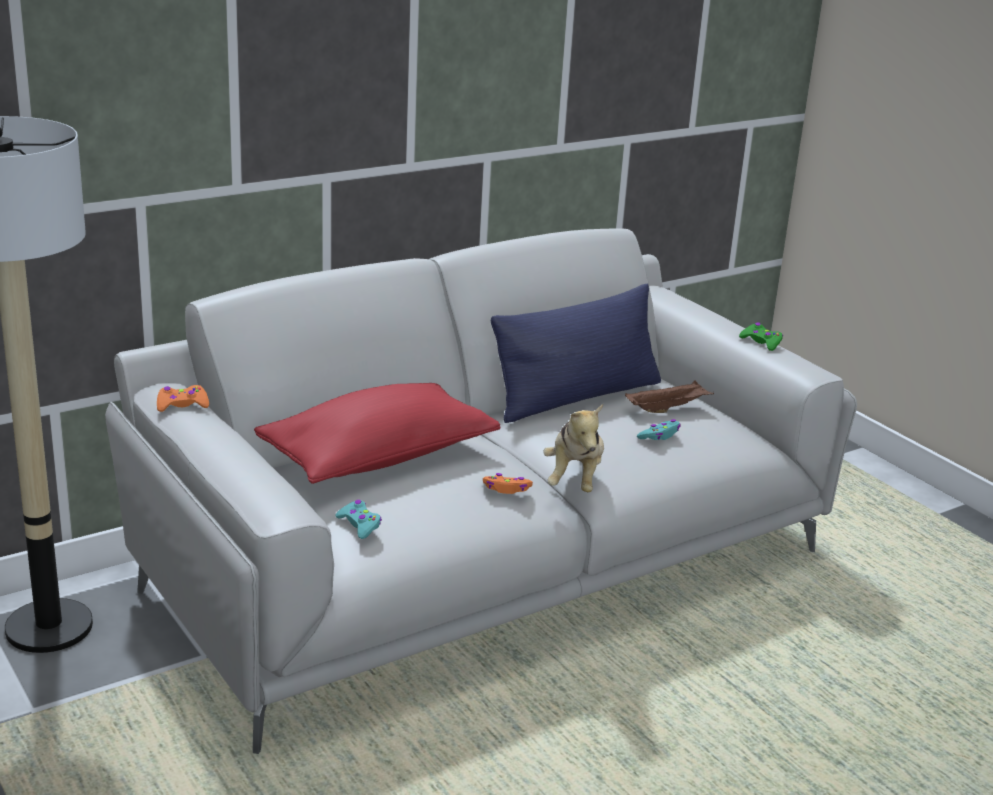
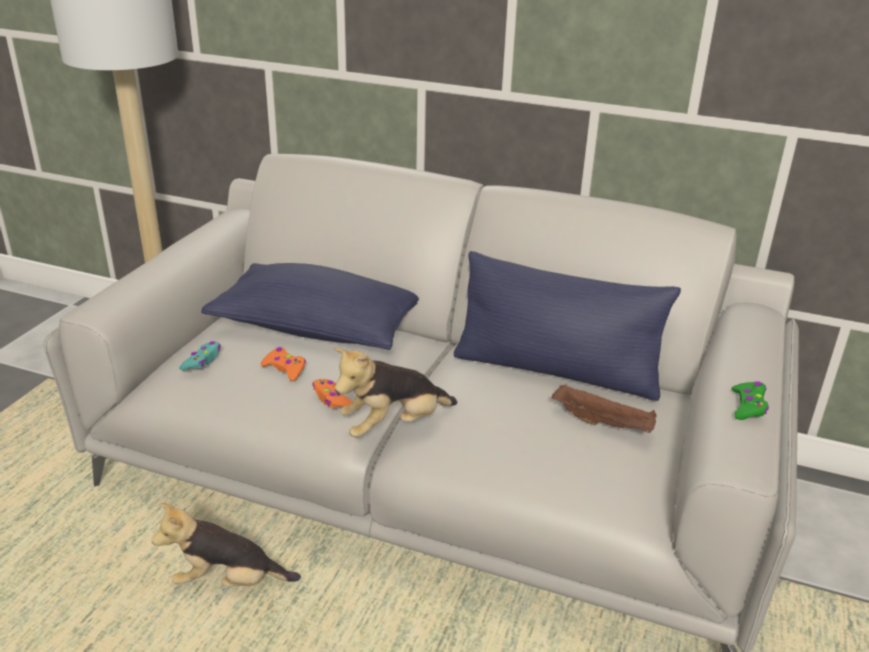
camera: 55 degrees right, 5 degrees up
(182, 405) = (218, 225): orange game controller -> orange game controller (285, 369)
(378, 457) = (317, 328): red pillow -> blue pillow
(500, 716) = (228, 581): none -> plush toy
(659, 436) = (540, 439): turquoise game controller -> none

